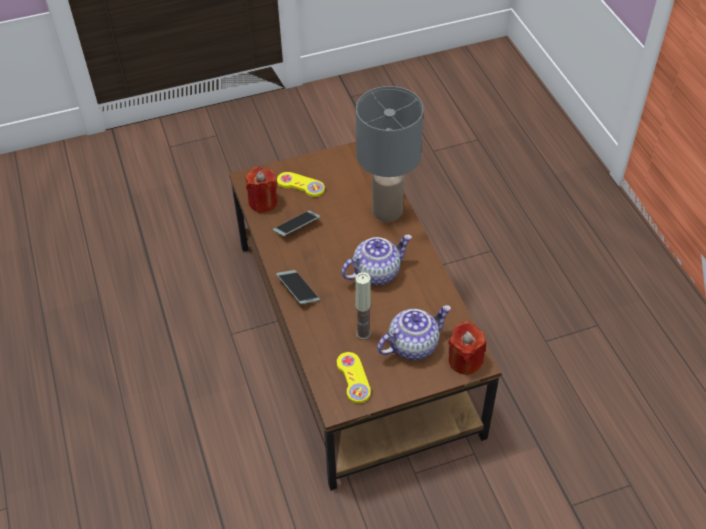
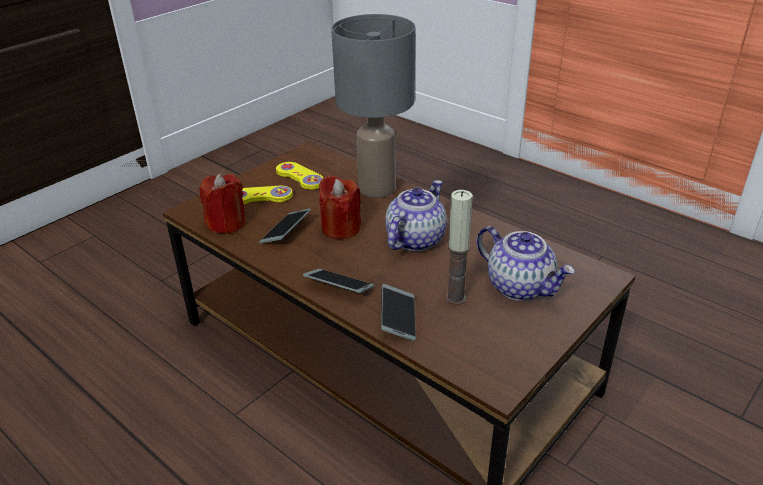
camera: 30 degrees left, 15 degrees down
(316, 331) = (398, 318): none -> phone
(353, 378) = (488, 346): yellow game controller -> yellow game controller (300, 177)
(413, 344) = (520, 286): teapot -> teapot turned 105 degrees clockwise
(465, 360) = (589, 279): red candle -> red candle (340, 228)

